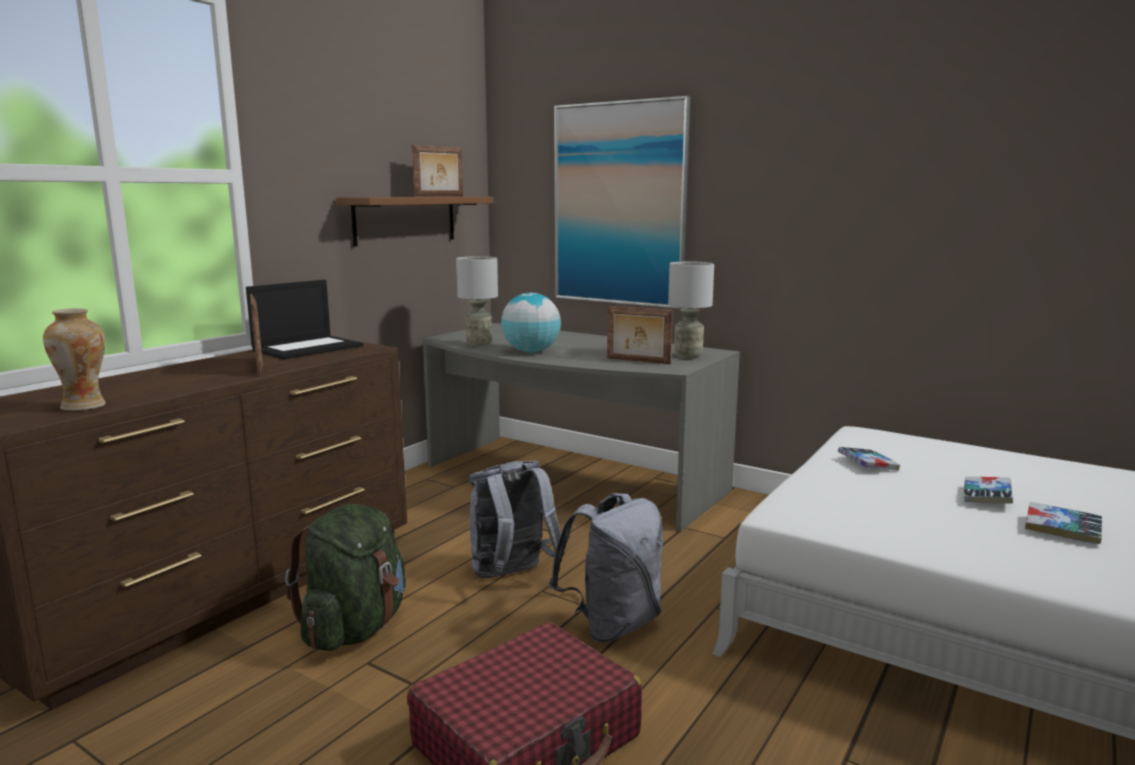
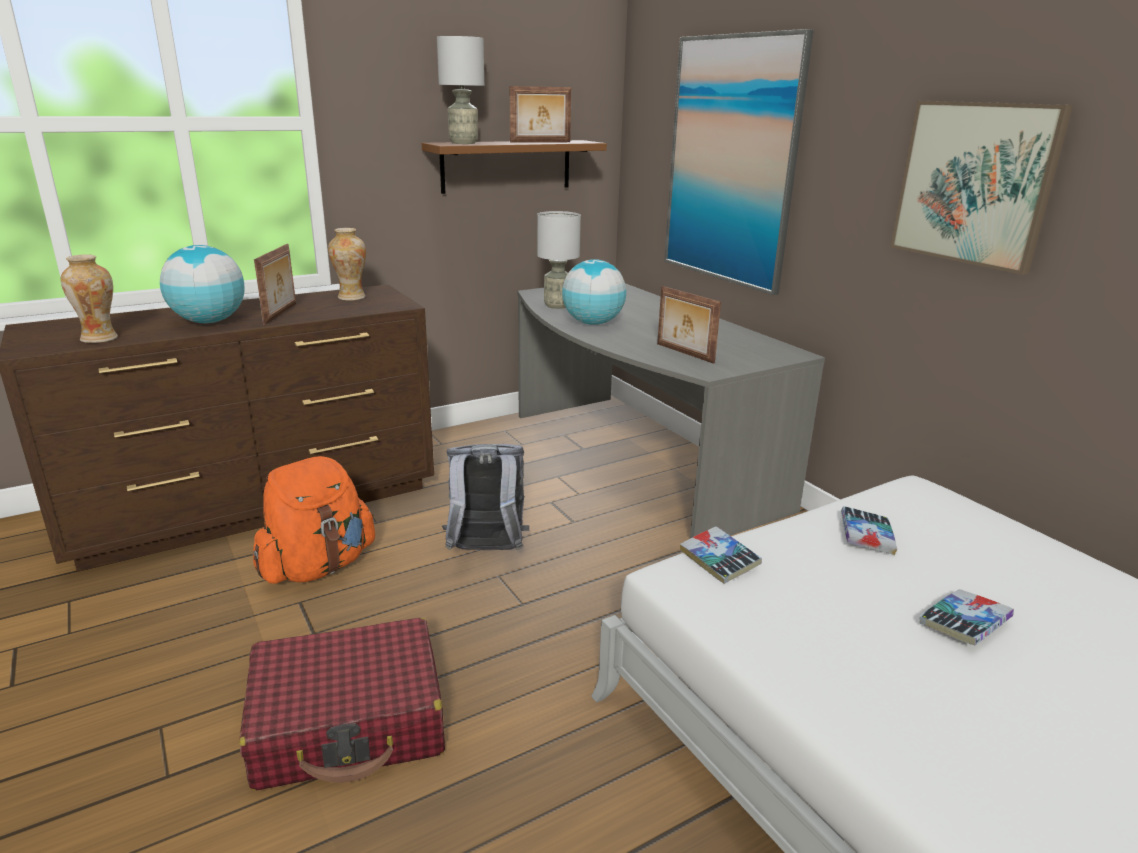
camera: 25 degrees right, 10 degrees up
(190, 380) = (209, 321): none -> globe
(308, 348) = (351, 297): laptop -> vase
(355, 628) = (318, 566): green backpack -> orange backpack
(612, 624) = (528, 631): grey backpack -> none
(688, 356) = (751, 355): grey table lamp -> grey table lamp (464, 143)
(849, 200) = (974, 183): none -> picture
(1062, 529) = (1011, 702): book -> book (719, 560)

